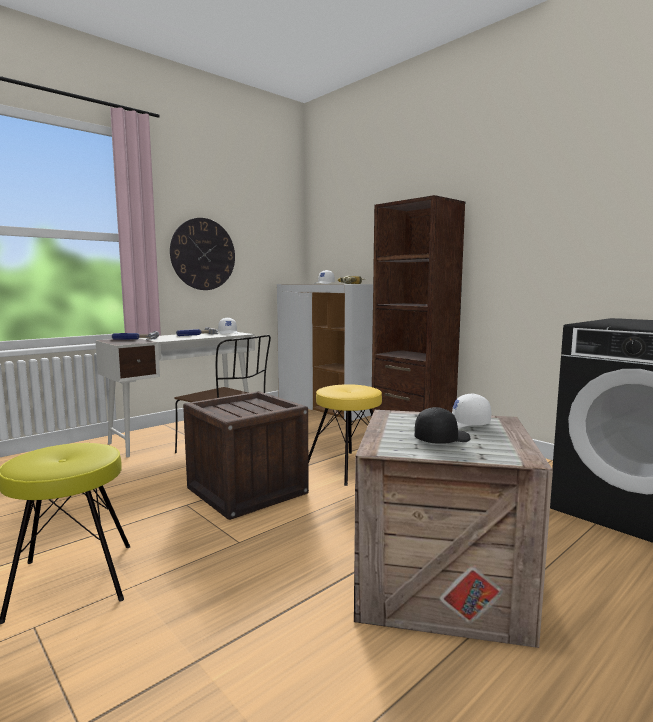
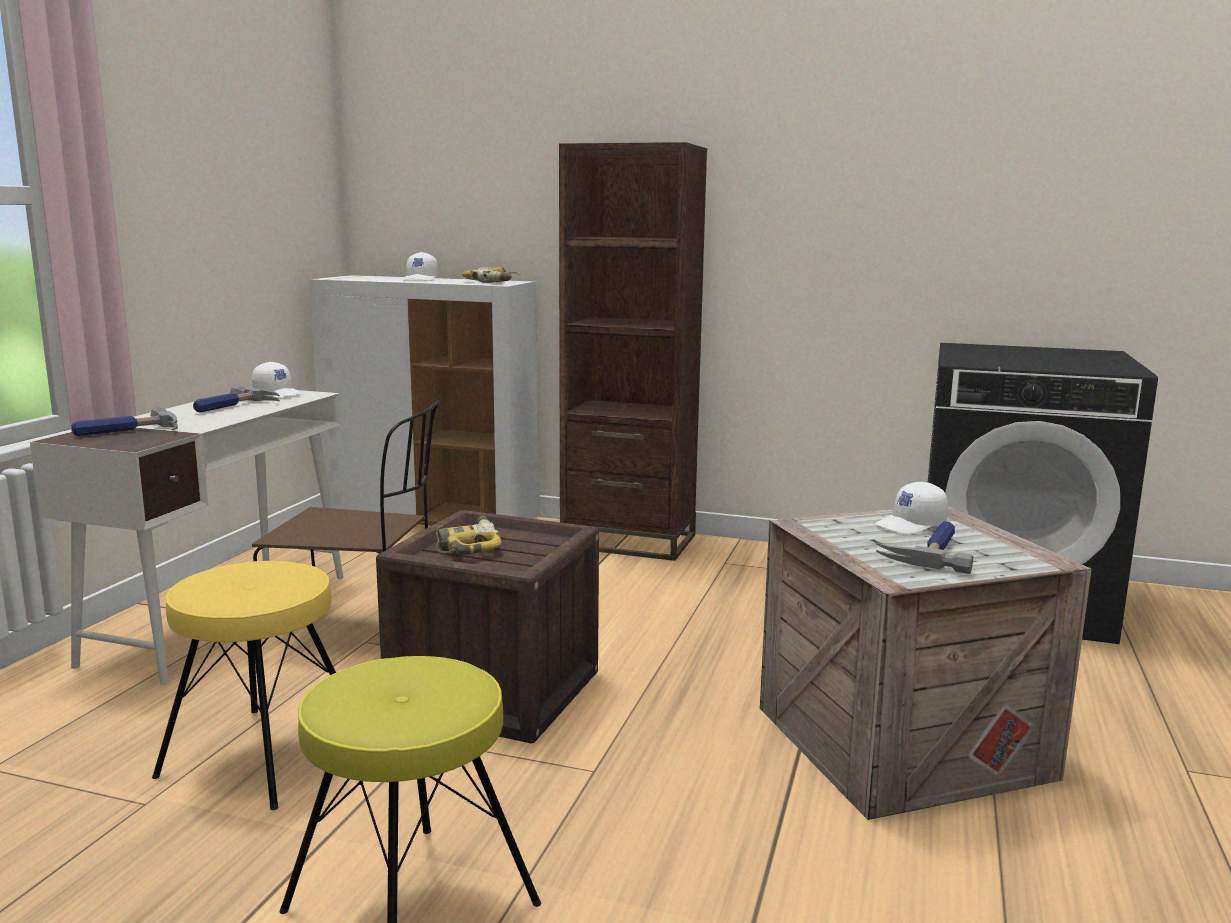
camera: 30 degrees left, 5 degrees up
(203, 254) = (183, 224): wall clock -> none
(234, 406) = (465, 546): none -> power drill
(348, 467) = (603, 617): yellow stool -> yellow stool (263, 755)
(441, 439) = (930, 551): black cap -> hammer

